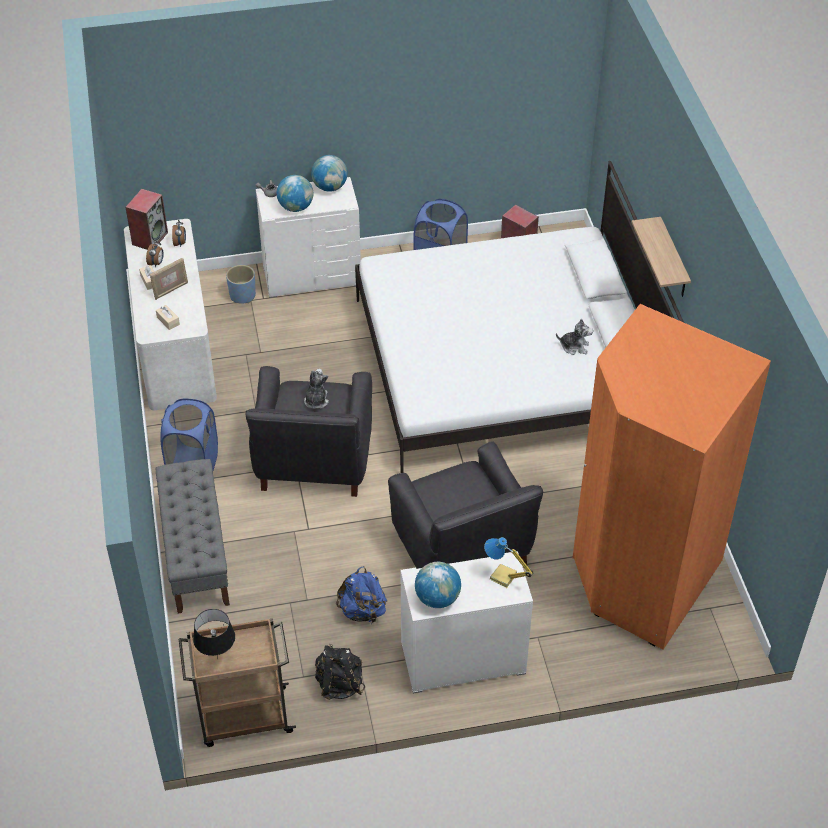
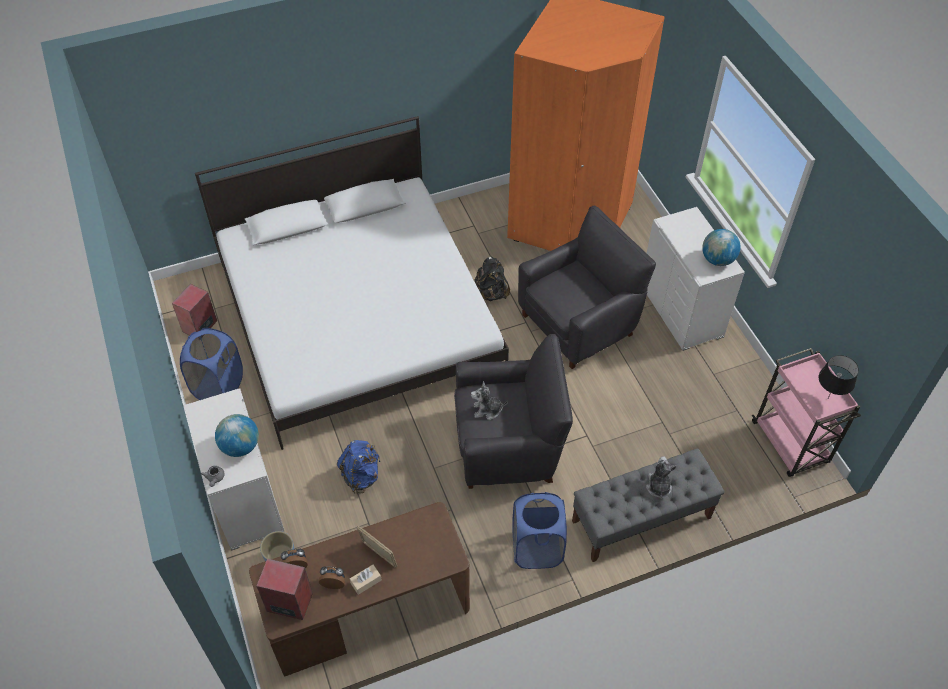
camera: 100 degrees left, 5 degrees up
(168, 321) = (429, 544): beige tissue box -> none
(174, 345) = (368, 612): white desk -> brown desk
(243, 717) = (791, 444): brown cart -> pink cart
(330, 187) = (203, 420): globe -> none
(339, 684) = (734, 385): black backpack -> black backpack (490, 293)
(363, 611) = (660, 381): blue backpack -> blue backpack (361, 476)
(503, 577) = (682, 224): table lamp -> none
(574, 346) = (384, 232): plush toy -> plush toy (658, 486)
(673, 260) = (358, 108): shelf -> none

